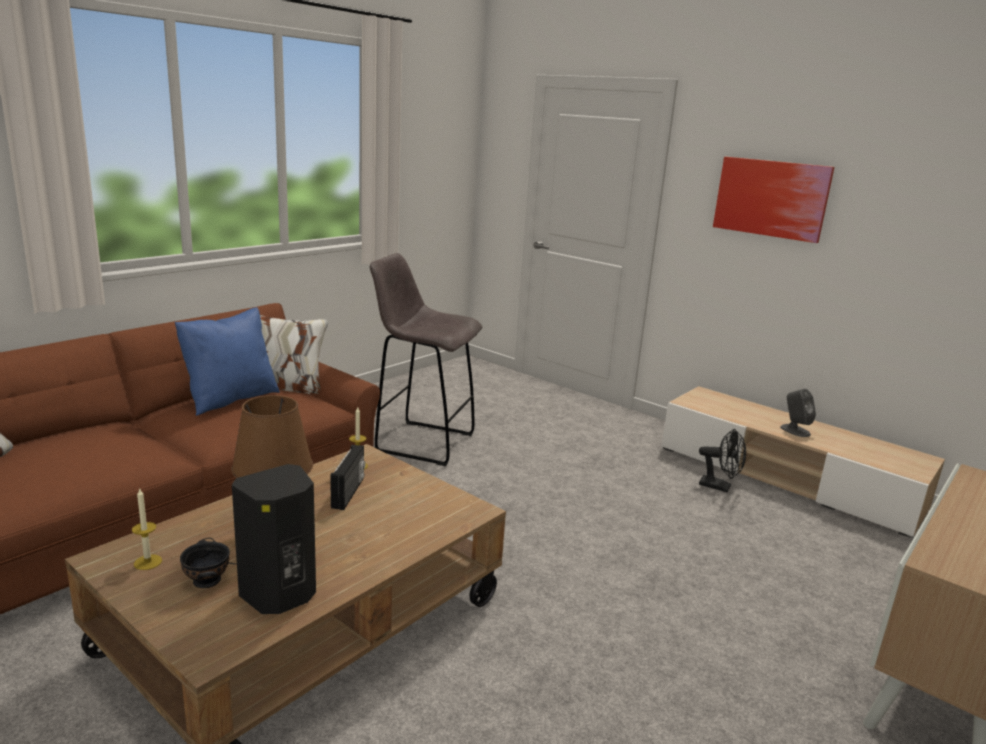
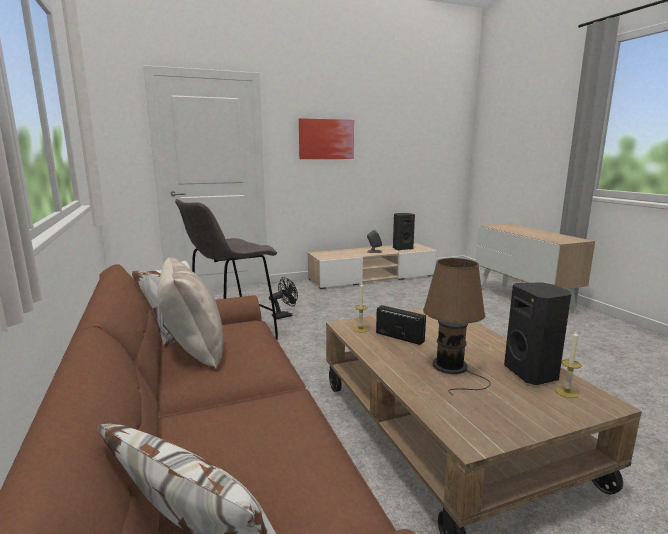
camera: 60 degrees left, 5 degrees down
(148, 562) = (481, 419): candle -> candle (566, 392)
(206, 581) = (512, 397): black bowl -> none
(230, 399) = (194, 350): blue pillow -> beige pillow
(720, 487) = (369, 290): black fan -> black fan (285, 315)
(867, 450) = (402, 248): none -> black speaker

